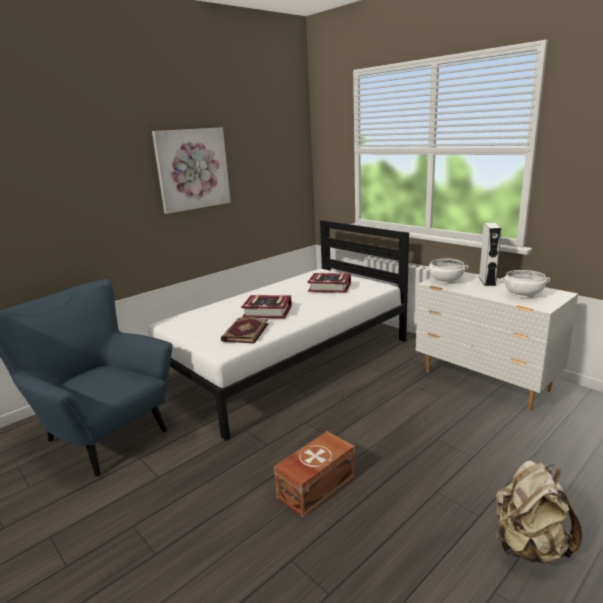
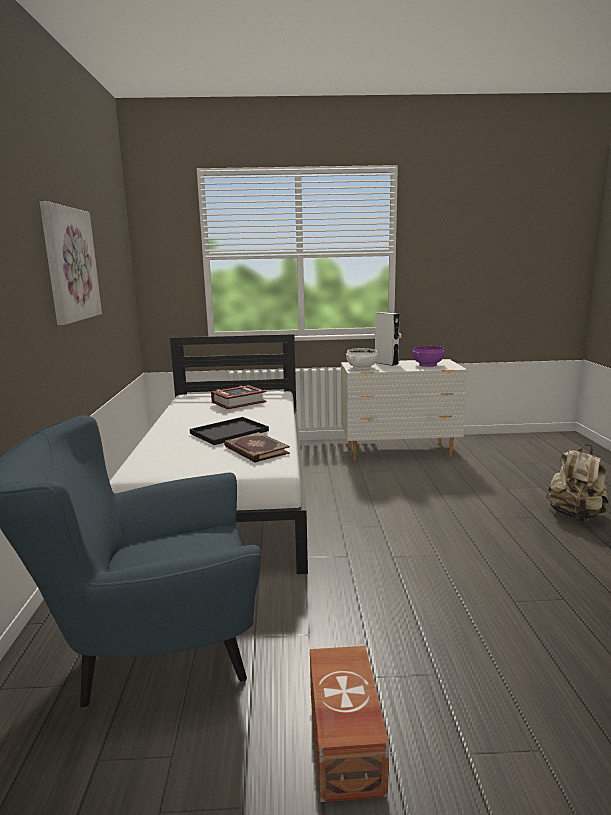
camera: 50 degrees left, 5 degrees down
(267, 311) = (230, 431): book -> black tray
(315, 486) = (436, 557): brown storage box -> brown storage box (343, 742)
(523, 295) = (428, 365): white bowl -> purple bowl

